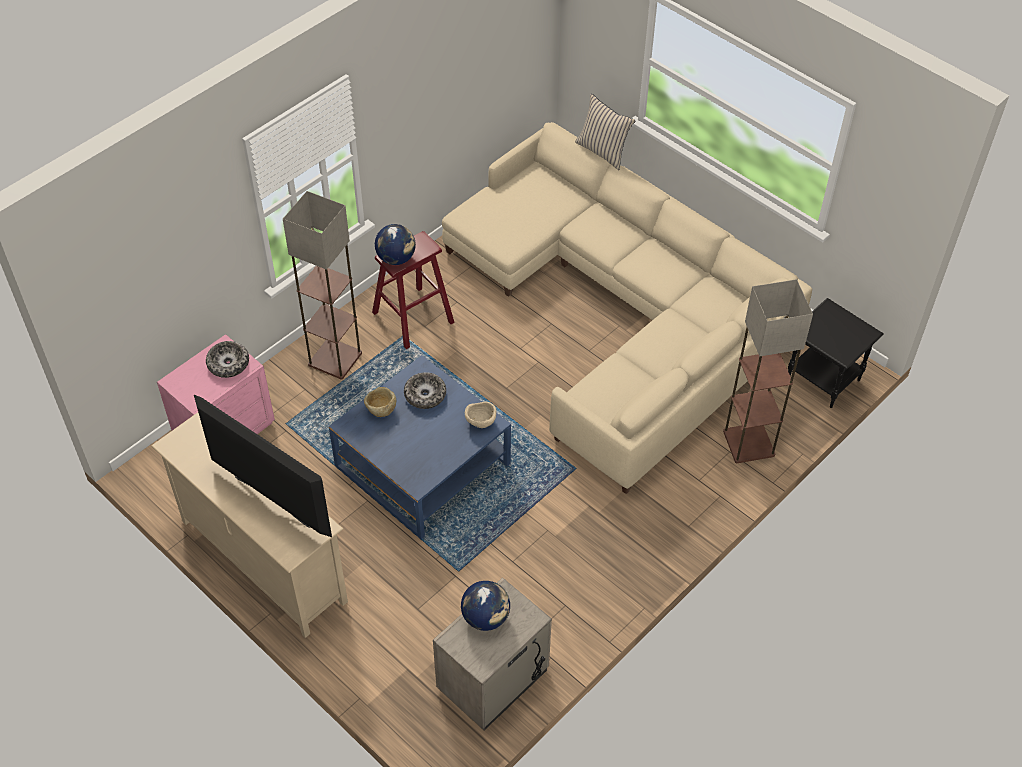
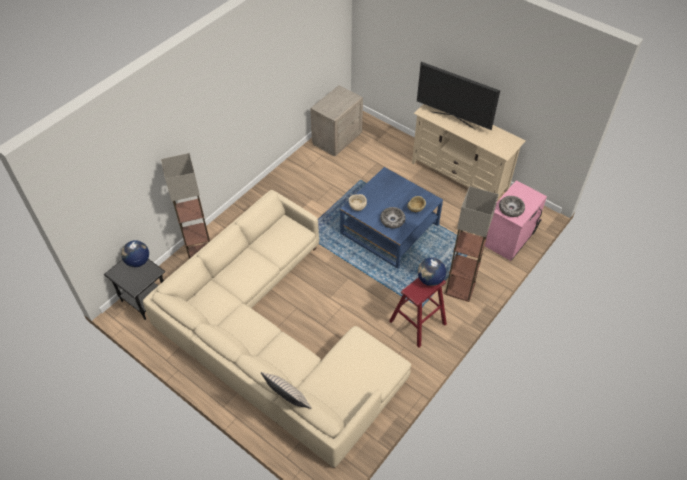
camera: 175 degrees right, 0 degrees up
(486, 617) = (340, 106): globe -> globe (138, 262)

